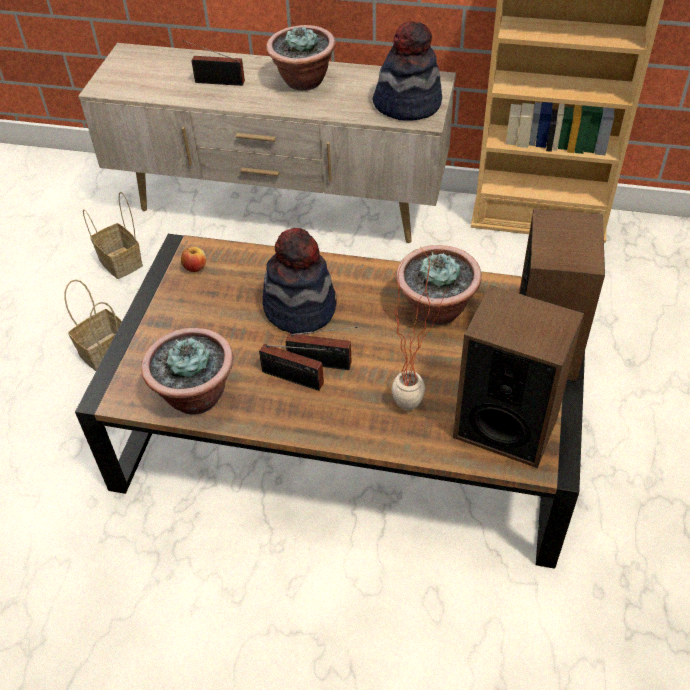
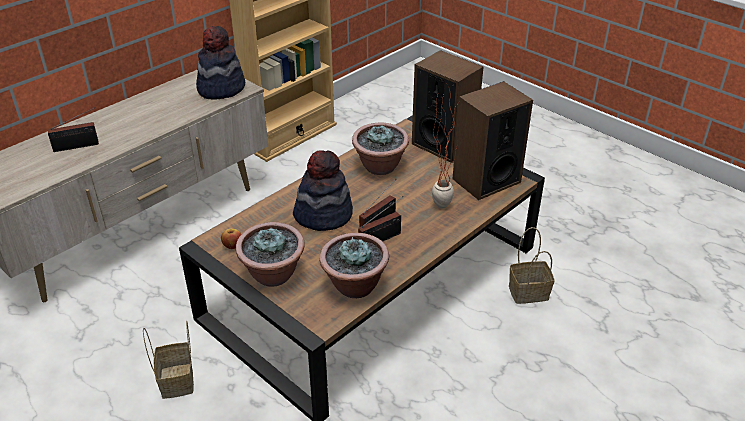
camera: 60 degrees left, 10 degrees down
(122, 263) = (90, 336): basket -> basket (529, 292)
(217, 81) = (79, 146): radio -> radio turned 150 degrees counterclockwise
(303, 81) = (137, 113): potted plant -> potted plant (273, 275)

